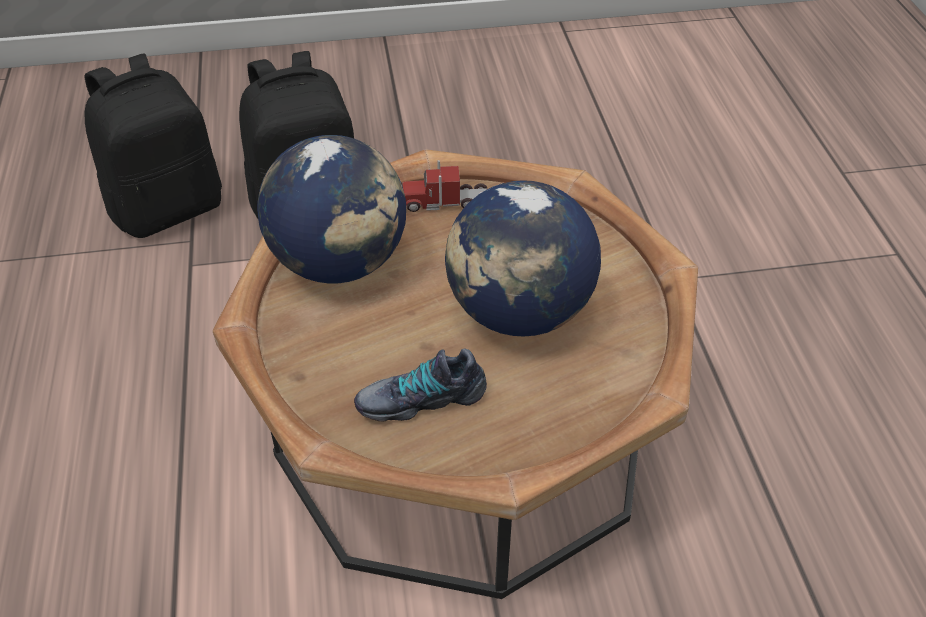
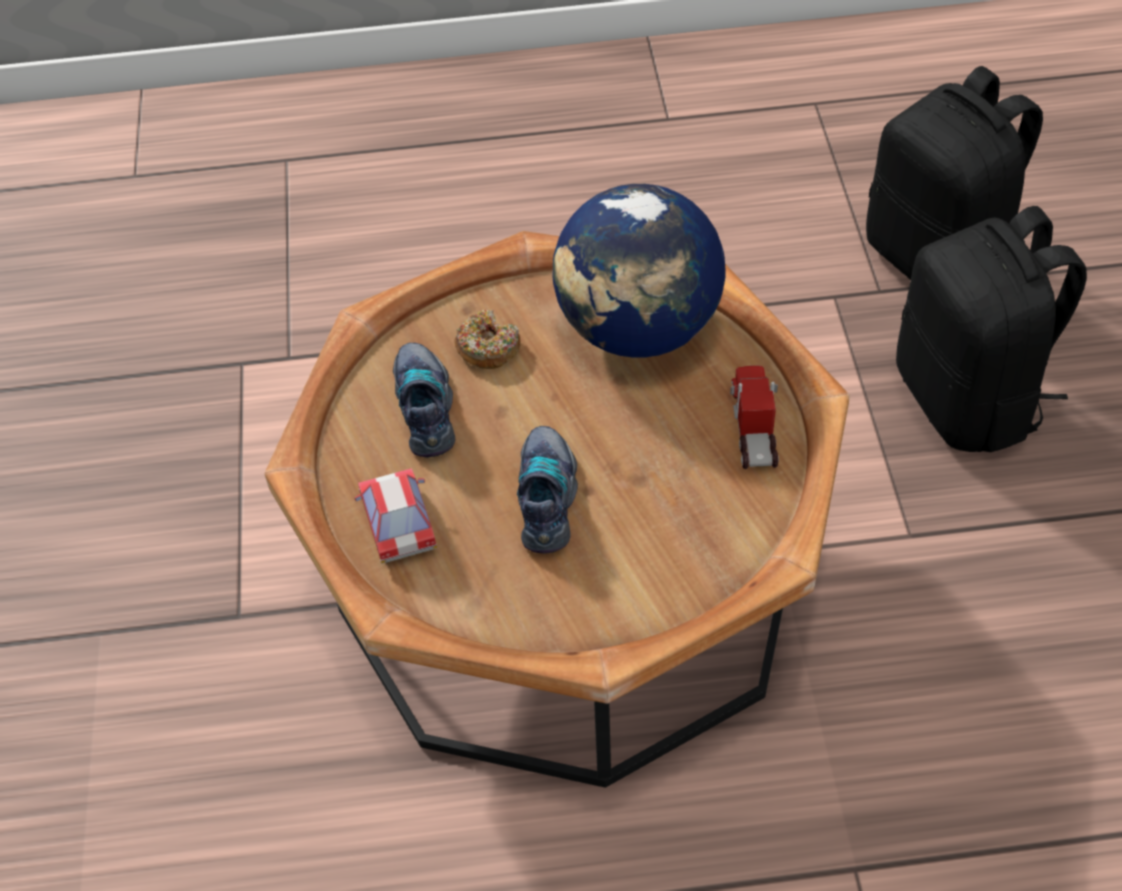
camera: 95 degrees right, 5 degrees up
(350, 358) = (488, 348): none -> donut
(519, 313) = (547, 497): globe -> shoe
(556, 407) = (398, 525): none -> toy car

